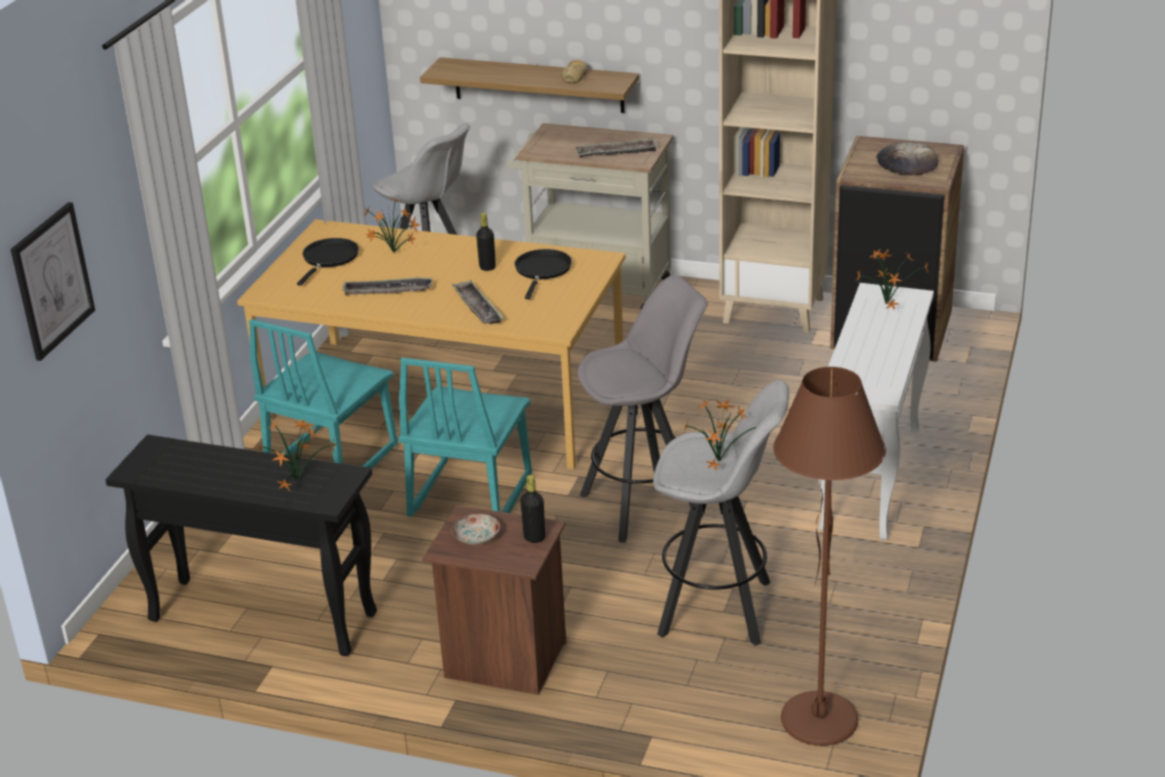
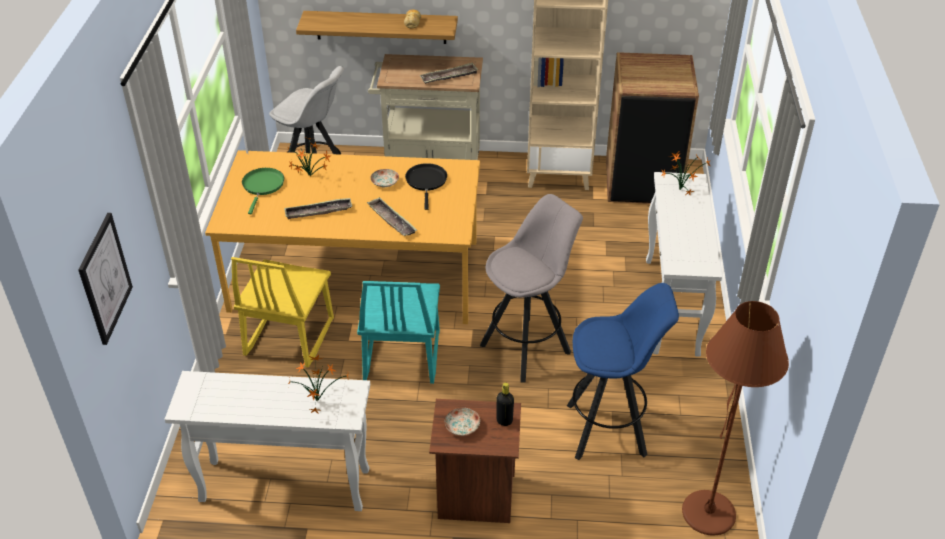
camera: 15 degrees left, 10 degrees up
(260, 617) = (283, 486): black console table -> white console table
(329, 259) = (262, 186): black frying pan -> green frying pan
(330, 459) = (288, 337): turquoise chair -> yellow chair
(487, 267) = (385, 182): black bottle -> plate
(719, 609) = (609, 430): grey stool -> blue stool
(720, 461) = (619, 340): potted plant -> none
(907, 163) = (661, 74): bread -> none

